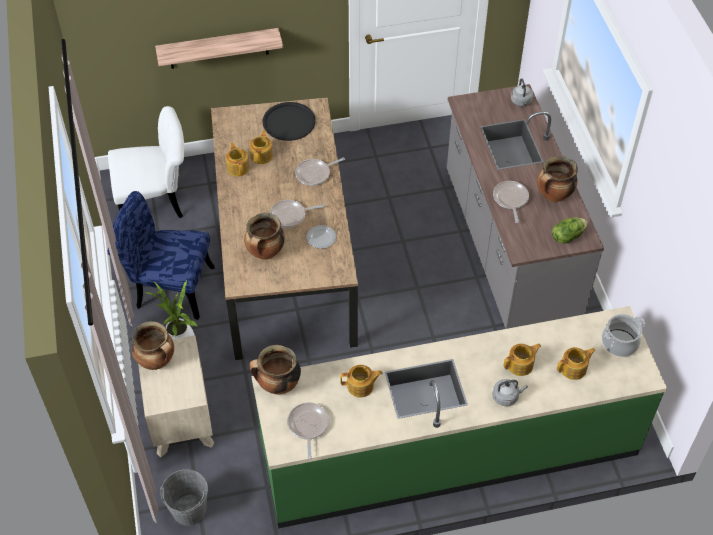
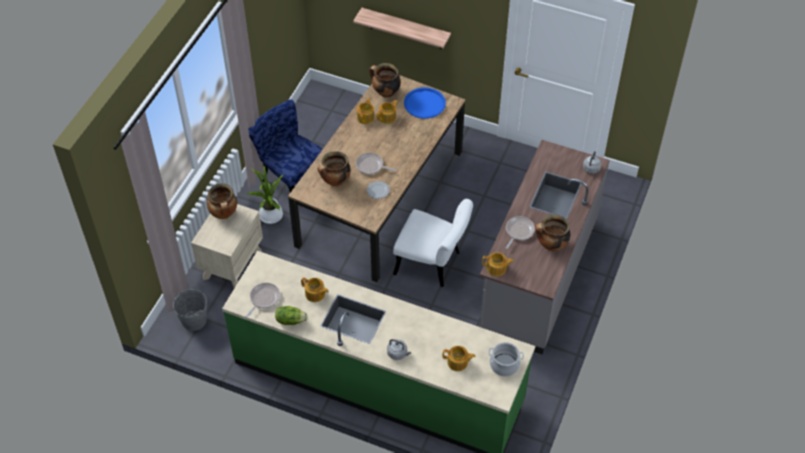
camera: 35 degrees right, 0 degrees up
(156, 202) = (329, 118): white chair -> white chair (433, 264)
(278, 386) = (267, 265): cooking pot -> cooking pot (385, 92)
(289, 122) = (424, 103): black tray -> blue tray
(315, 174) = (411, 147): frying pan -> none
(520, 365) = (425, 340): teapot -> teapot (496, 269)
(567, 236) = (534, 277): lettuce -> lettuce (290, 320)

